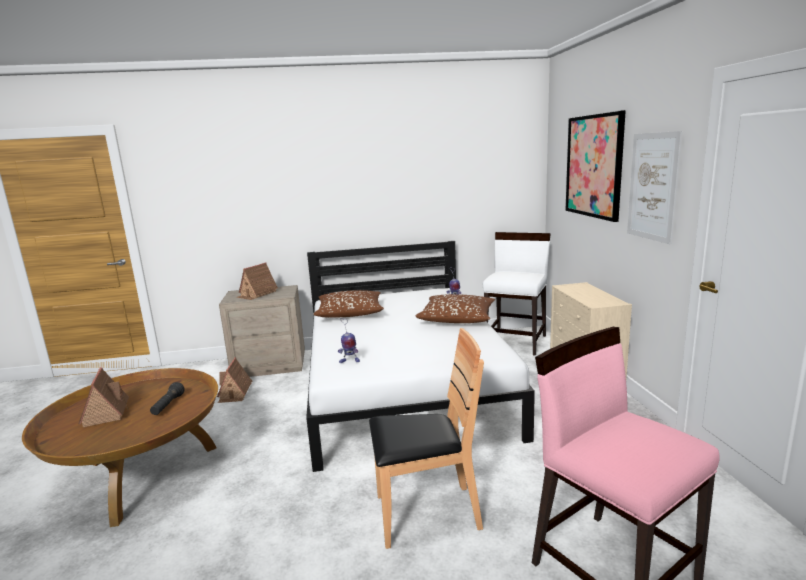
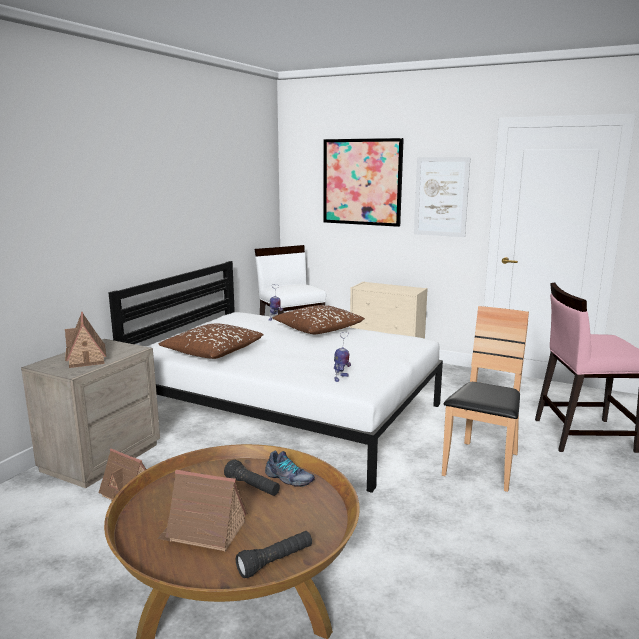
camera: 55 degrees left, 0 degrees up
(73, 446) = (275, 562): none -> black flashlight
(187, 411) = (289, 478): none -> shoe

